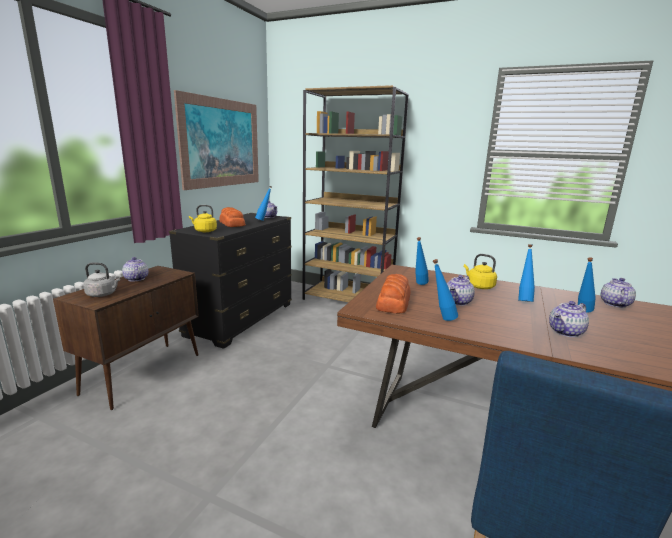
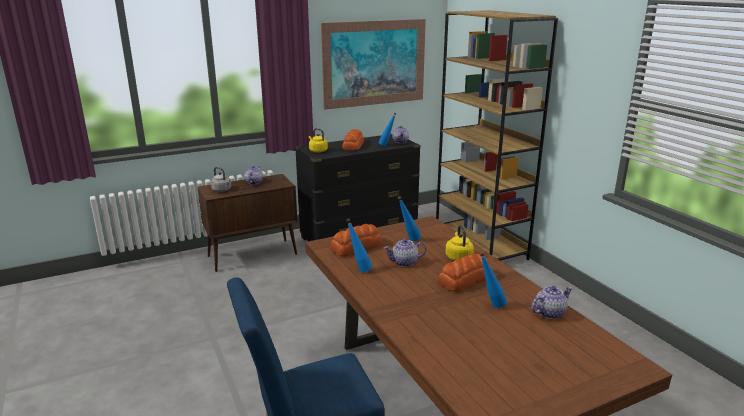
camera: 40 degrees right, 5 degrees up
(523, 300) = (465, 279): blue bottle -> bread
(566, 332) = (428, 310): teapot -> none

